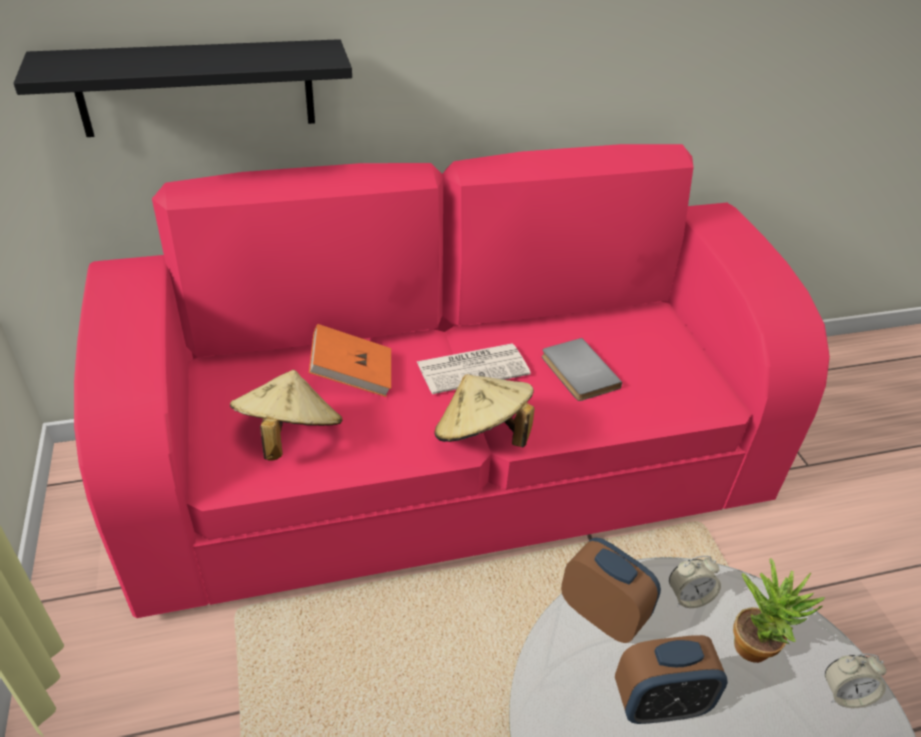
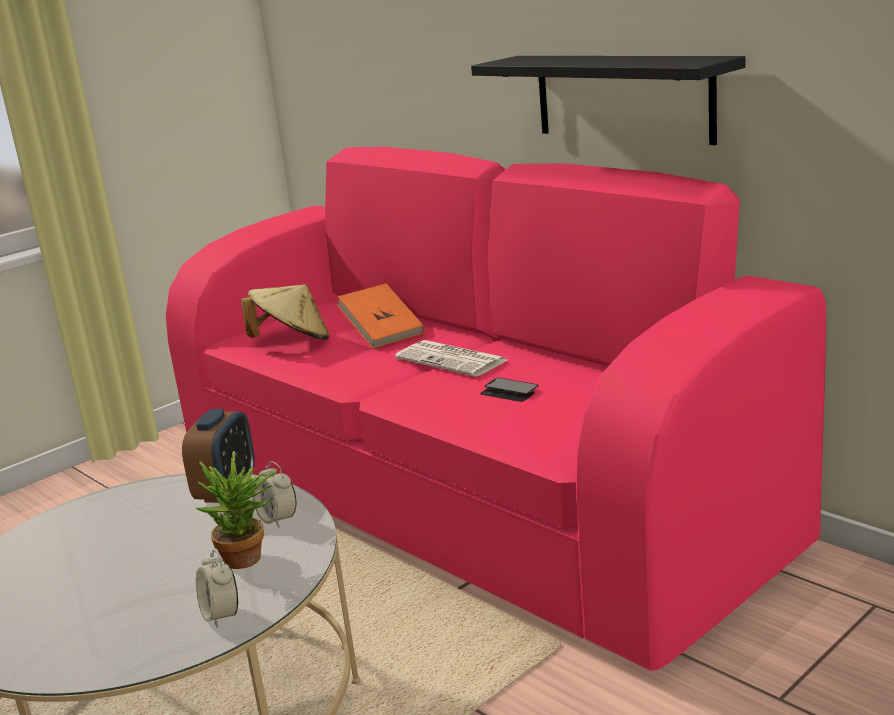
camera: 65 degrees right, 20 degrees down
(197, 88) = (381, 82): black shelf -> black shelf (622, 97)
(481, 435) = (370, 387): beige hat -> none
(577, 372) = (509, 391): grey book -> phone
(659, 703) = (151, 535): alarm clock -> none

